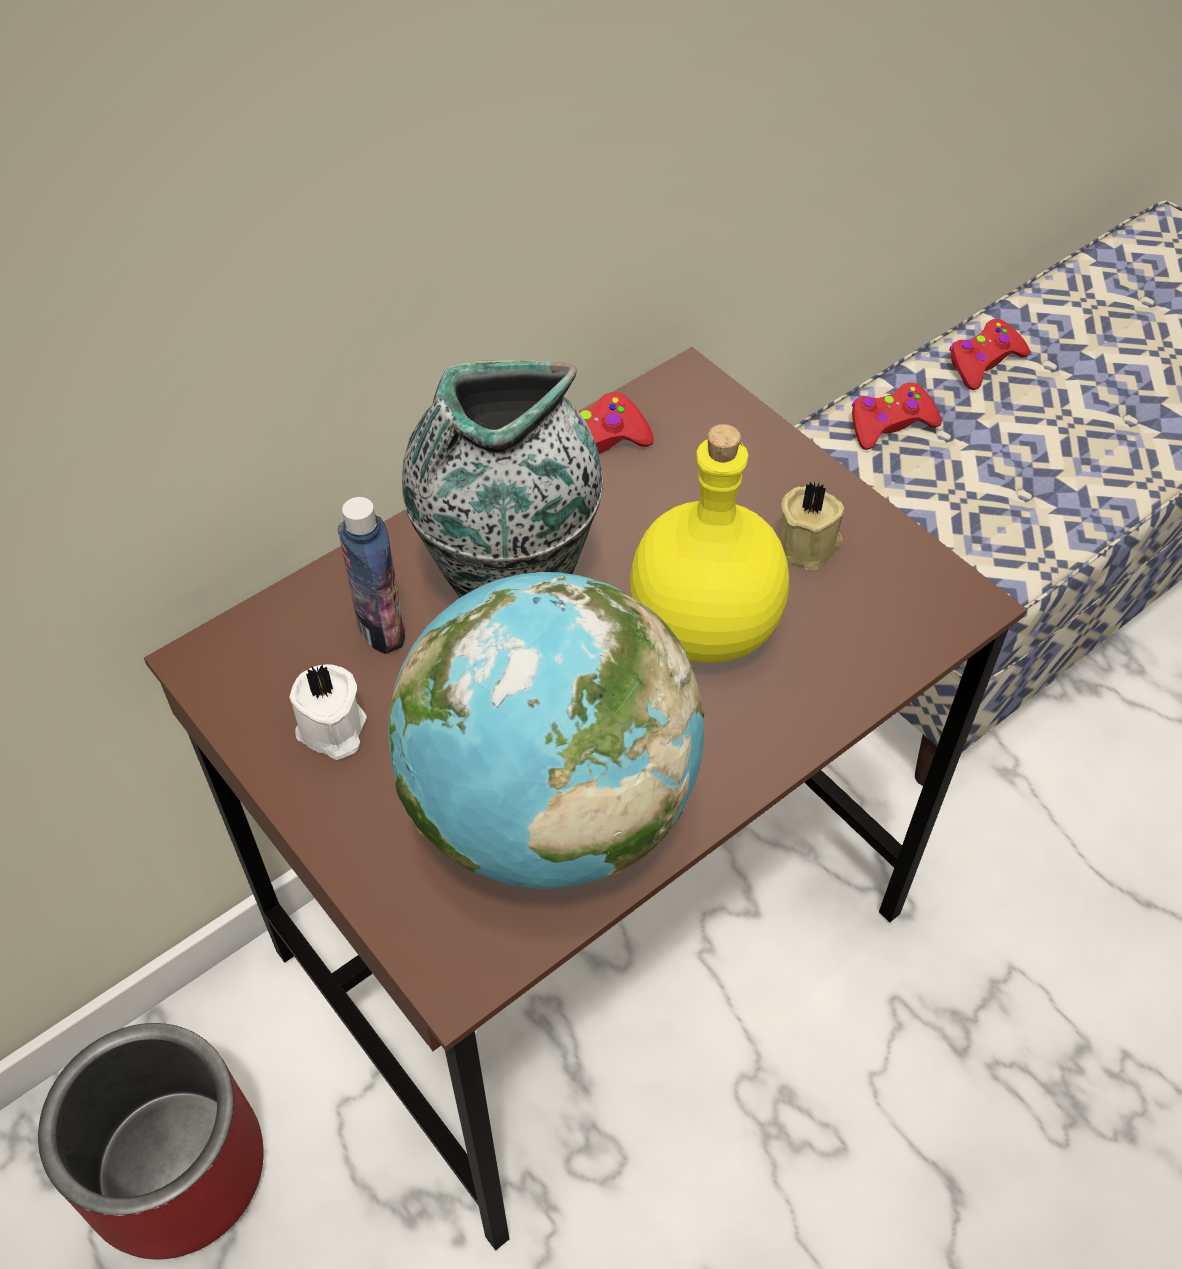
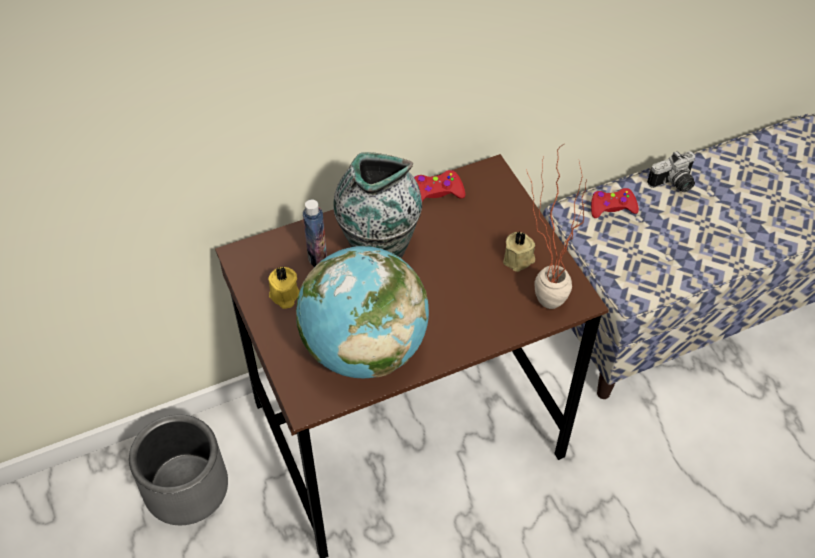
camera: 15 degrees right, 0 degrees up
(176, 1166) = (186, 487): red planter -> grey planter
(332, 730) = (284, 296): white candle -> yellow candle
(705, 625) = (459, 285): yellow bottle -> none
(879, 617) = (538, 299): none -> potted plant
(983, 362) = (674, 184): red game controller -> camera

